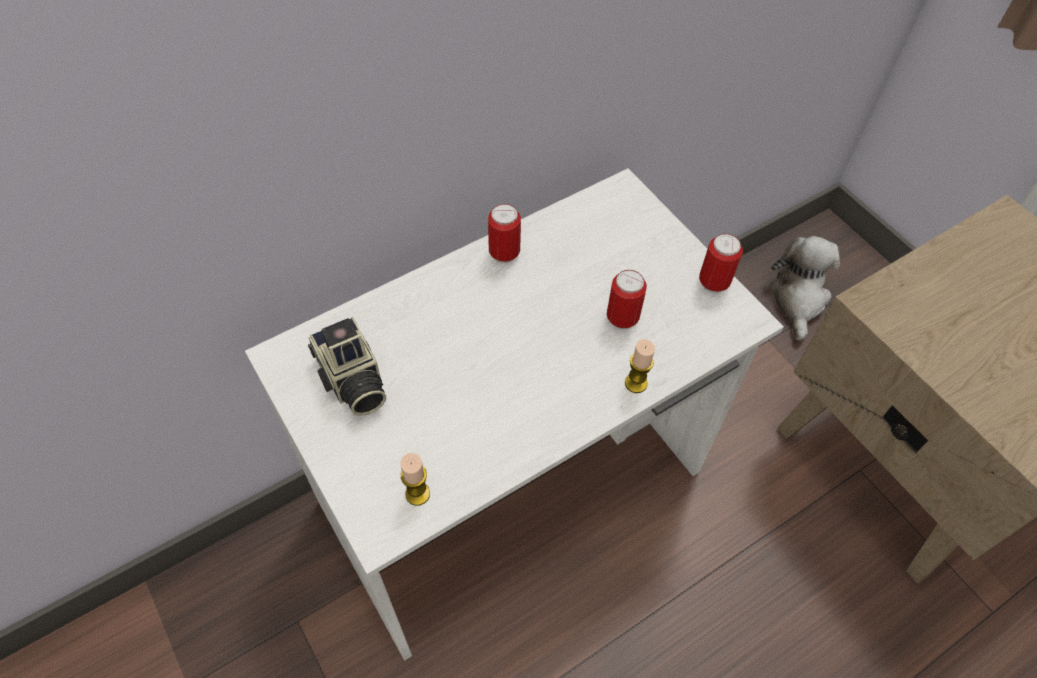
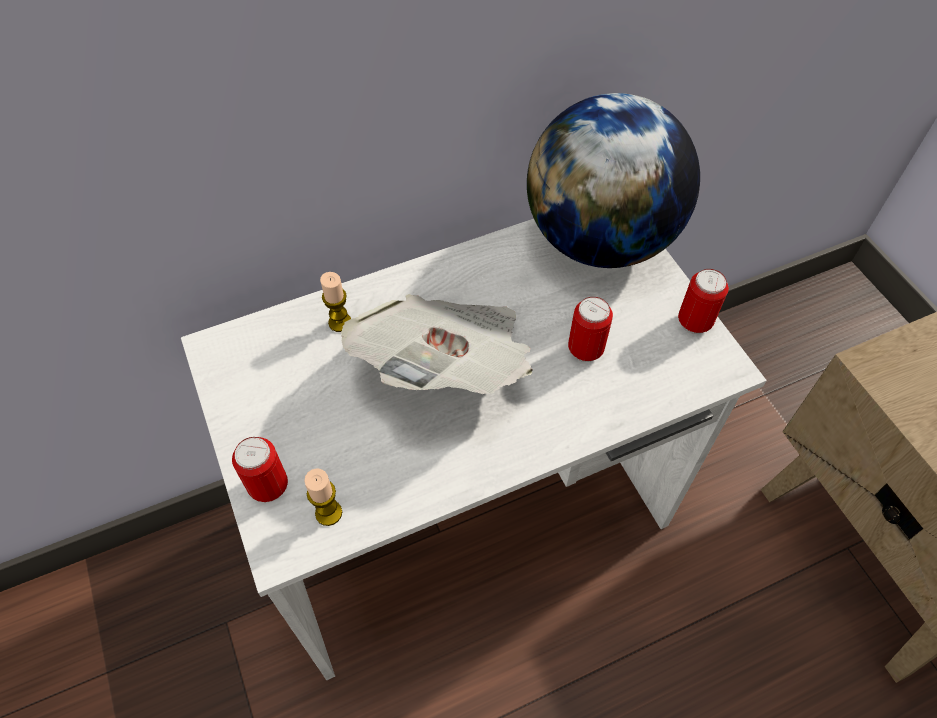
camera: 10 degrees right, 0 degrees up
(351, 381) = (283, 382): camera -> none
(501, 348) = (448, 366): none -> newspaper
(504, 253) = (469, 266): can -> can (269, 486)
(618, 216) = (600, 239): none -> globe
(636, 383) = (588, 423): candle -> candle (340, 322)
(798, 299) = (804, 354): plush toy -> none

